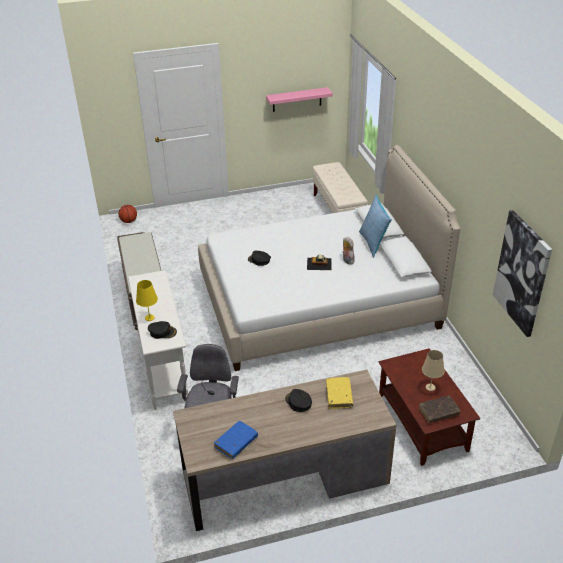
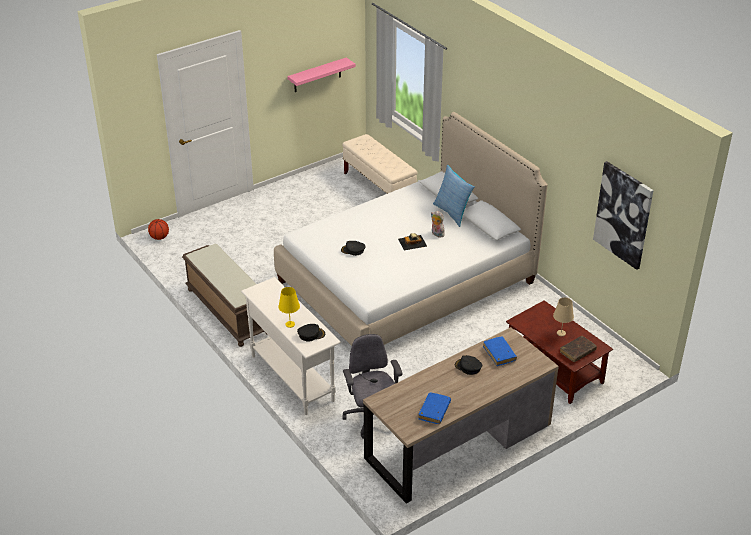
camera: 20 degrees left, 0 degrees up
(339, 396) = (499, 354): yellow book -> blue book

